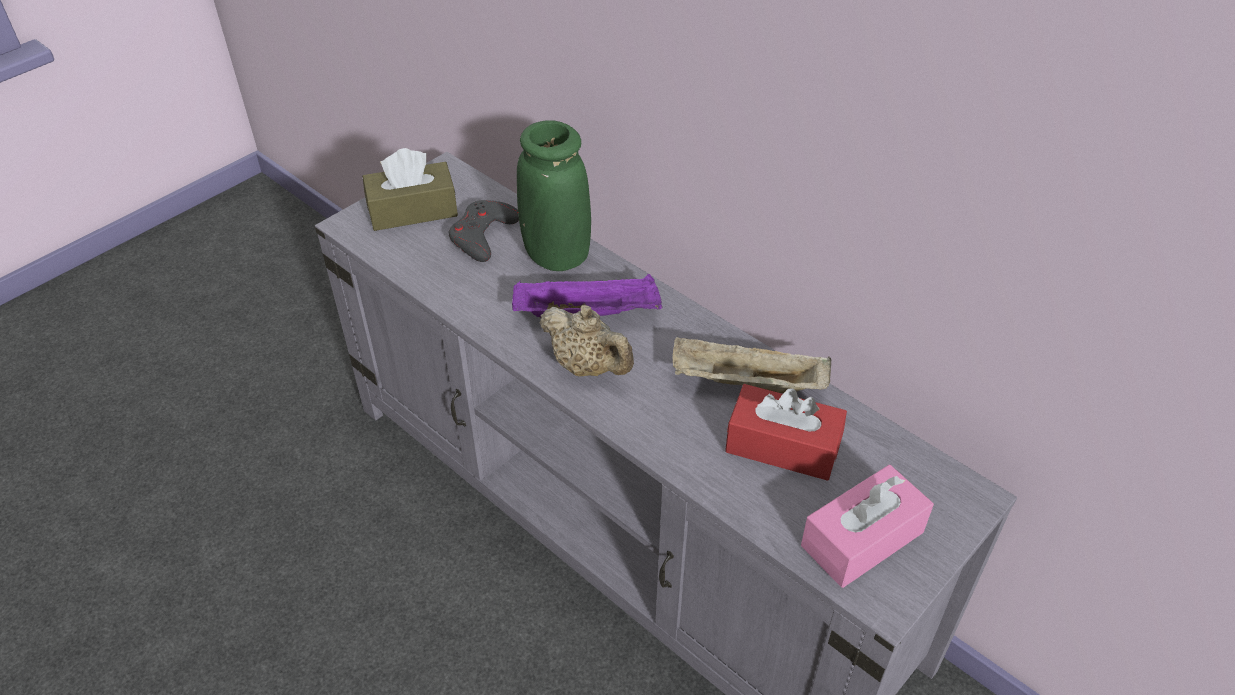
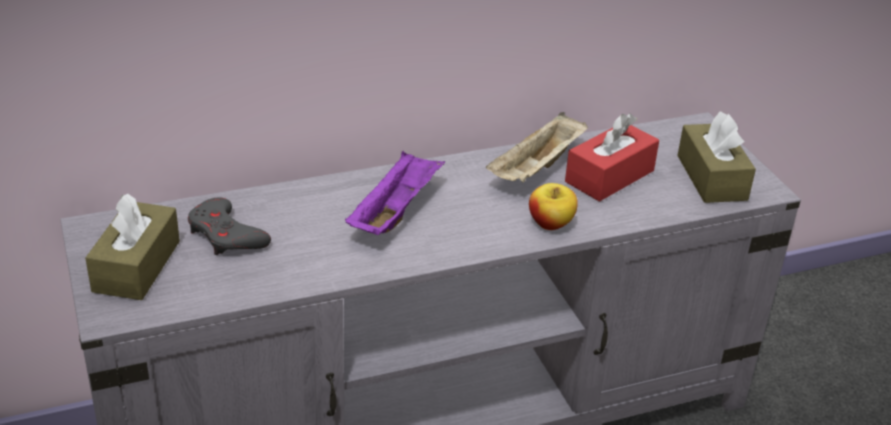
camera: 65 degrees left, 10 degrees down
(556, 255) = (300, 204): green vase -> none
(588, 367) = (458, 233): beige teapot -> none
(655, 426) = (550, 223): none -> apple
(862, 539) = (711, 177): pink tissue box -> brown tissue box

